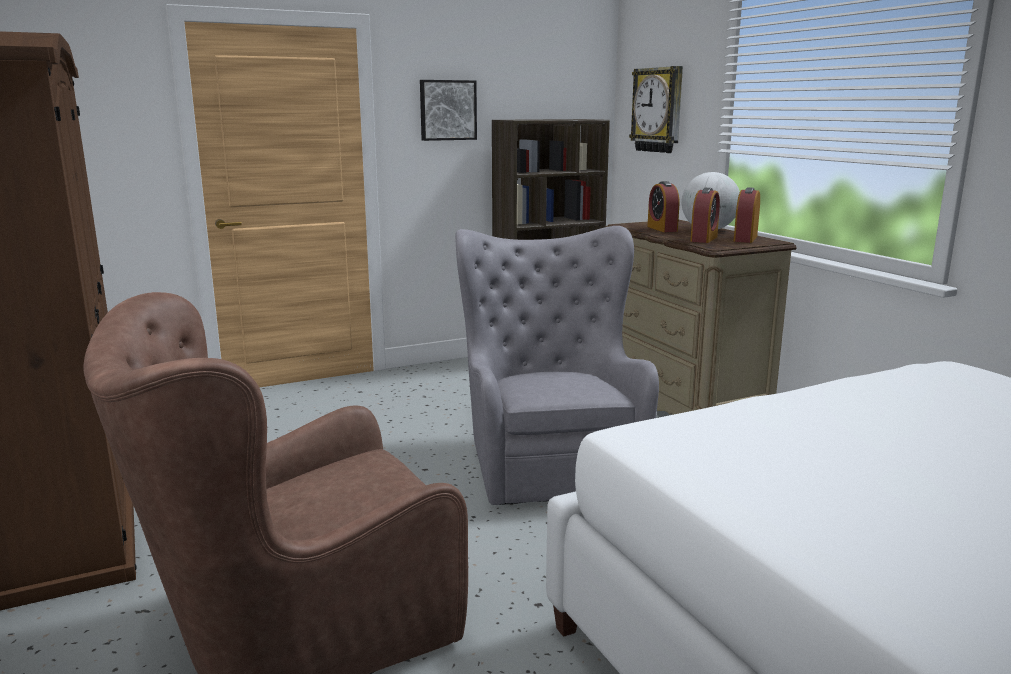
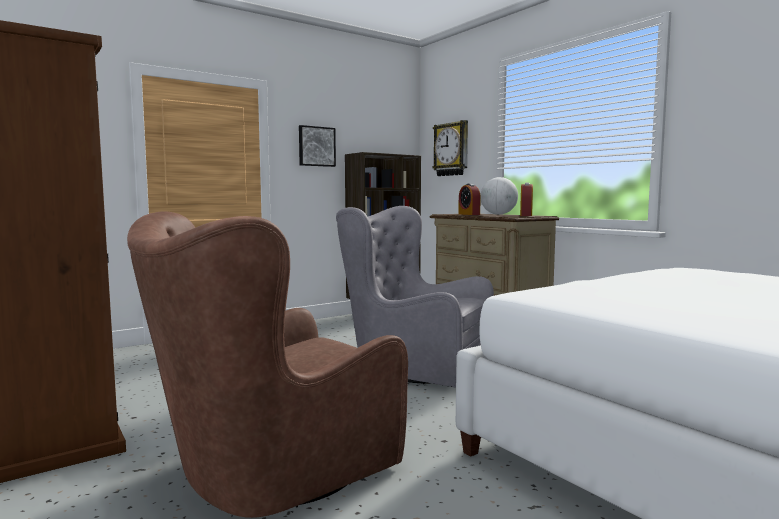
camera: 10 degrees left, 10 degrees down
(549, 460) = (412, 366): grey armchair -> grey armchair turned 45 degrees counterclockwise
(704, 239) = (500, 215): alarm clock -> none

